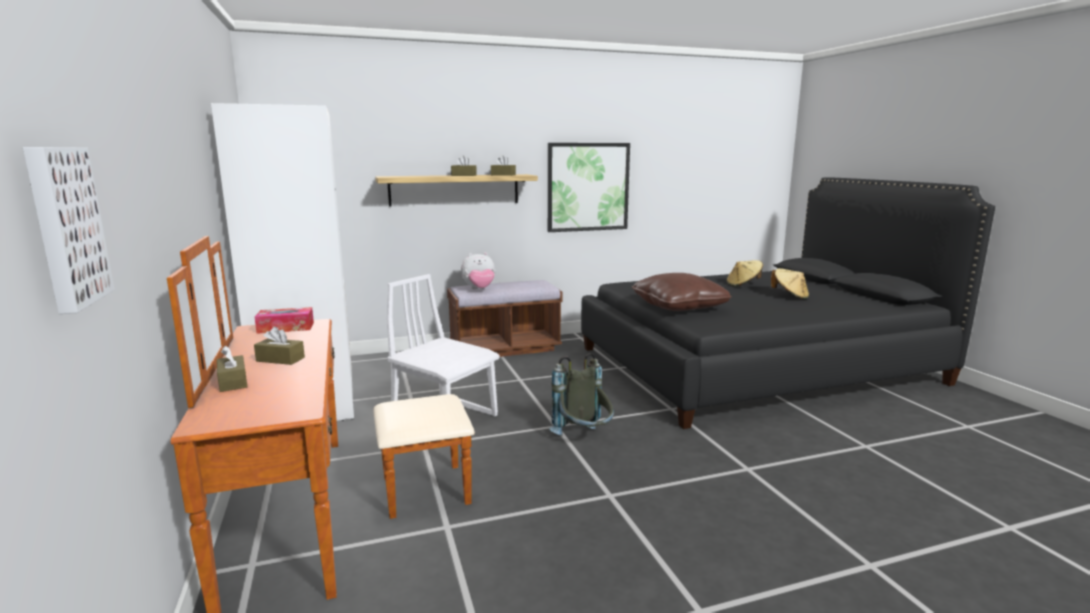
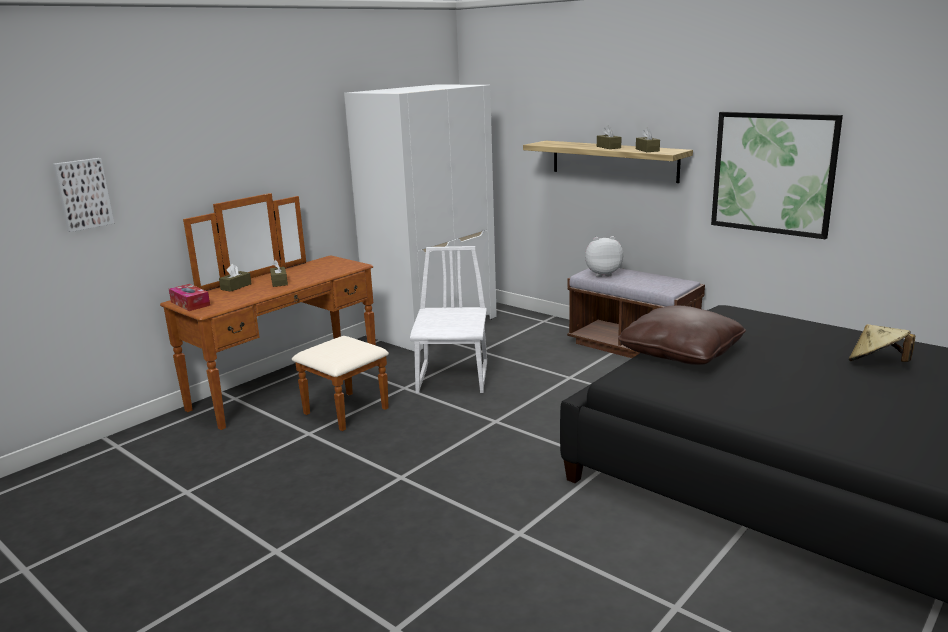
camera: 60 degrees right, 5 degrees up
(286, 328) = (338, 264): tissue box -> tissue box (190, 304)
(479, 289) = (602, 274): plush toy -> plush toy turned 135 degrees clockwise
(584, 439) = (485, 440): grey backpack -> none
(790, 296) = (876, 399): beige hat -> none

